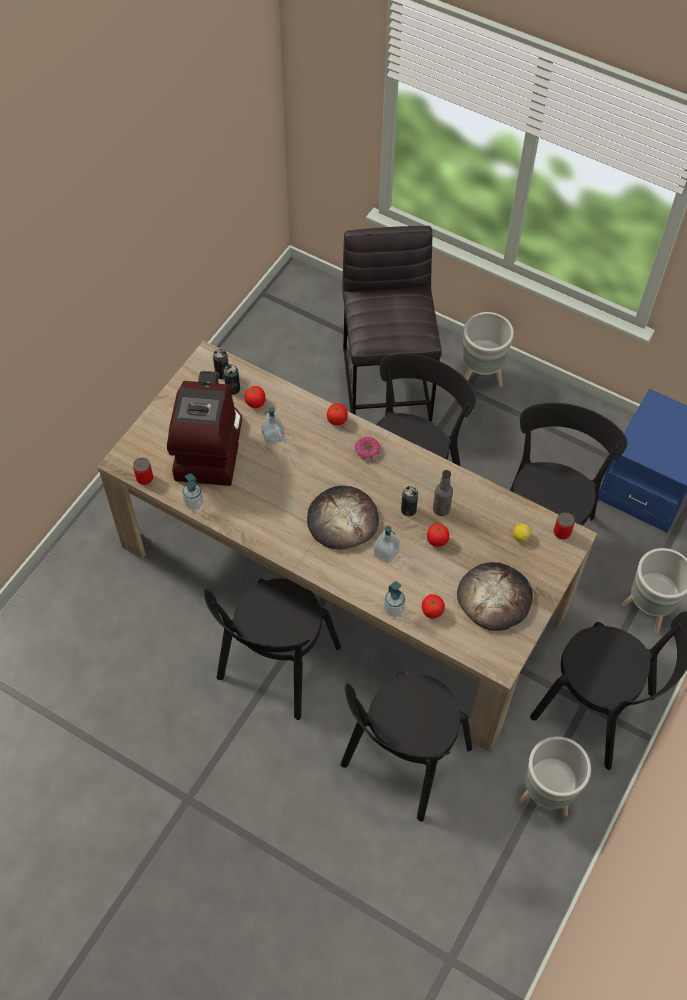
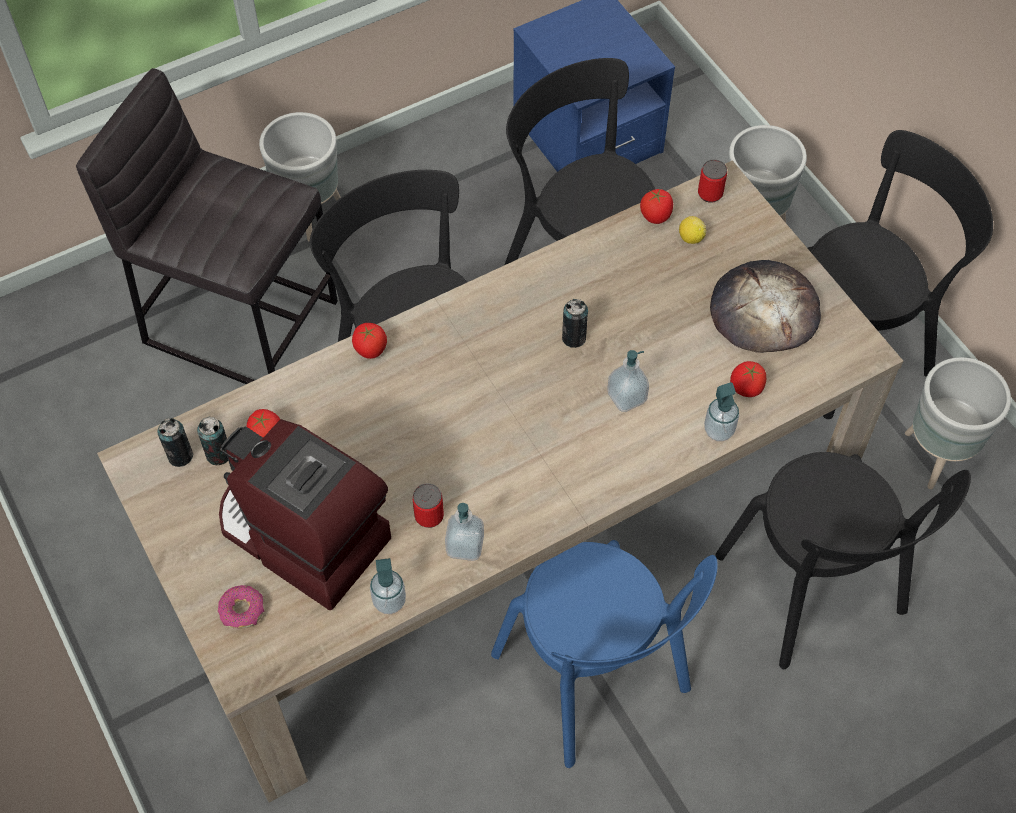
camera: 60 degrees left, 0 degrees up
(144, 478) = (297, 652): can -> can (429, 516)
(273, 437) = (343, 442): soap dispenser -> soap dispenser (465, 546)
(276, 667) = (595, 679): black chair -> blue chair
(342, 519) = (540, 422): bread -> none
(367, 451) = (447, 339): donut -> donut (242, 611)
(437, 540) = (642, 329): tomato -> tomato (655, 216)
(441, 509) = (596, 301): bottle -> none

